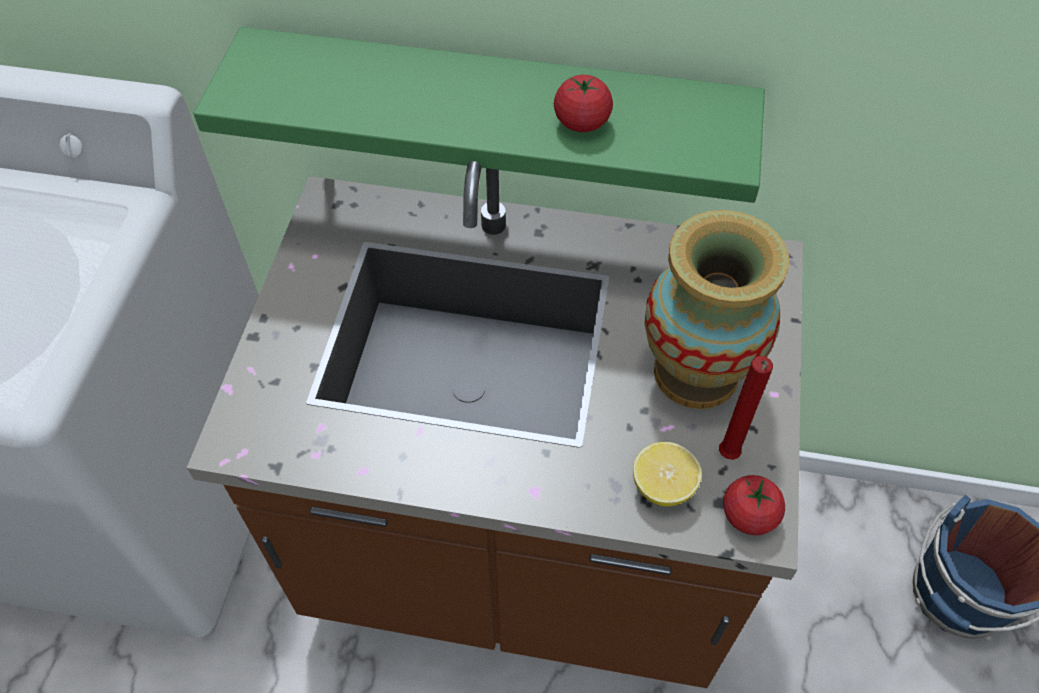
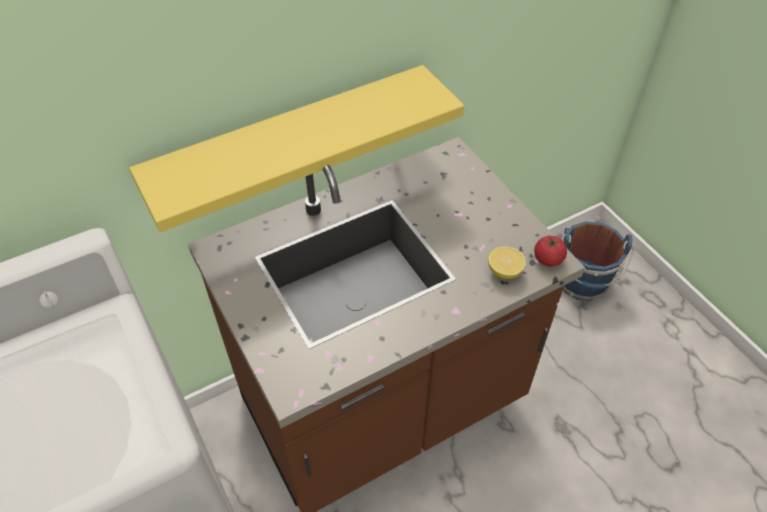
camera: 40 degrees left, 5 degrees down
(496, 113) = (291, 145): green shelf -> yellow shelf
(581, 122) = (362, 119): tomato -> none
(696, 372) = (470, 217): vase -> none
(727, 457) = (517, 242): red candle -> none

